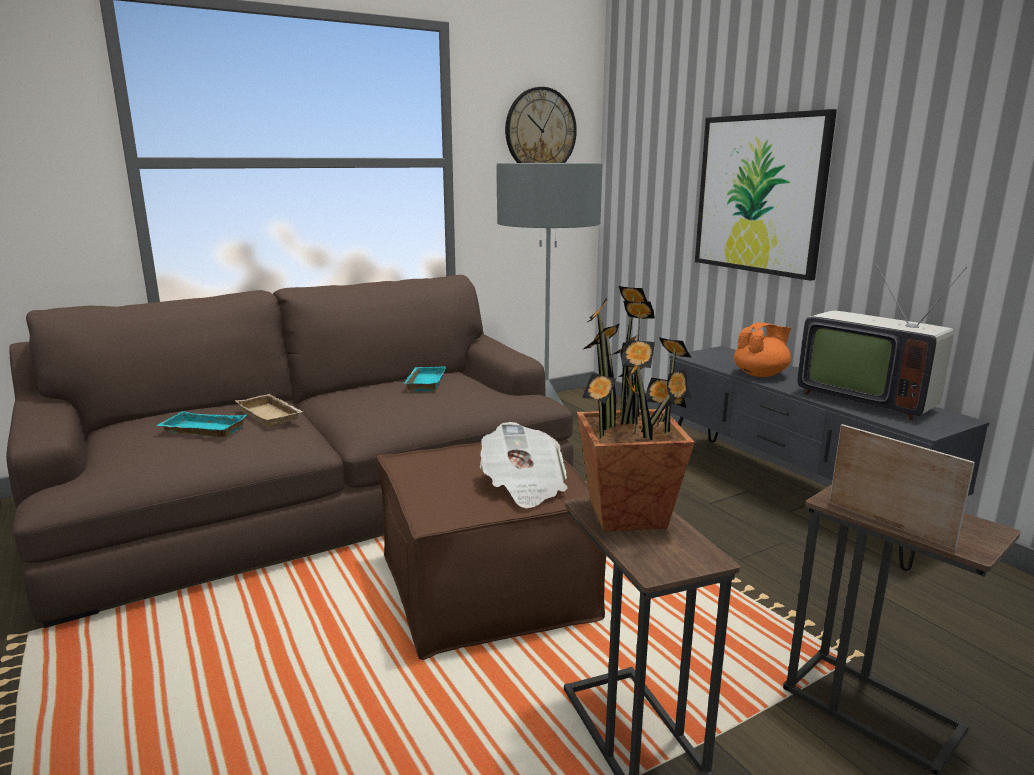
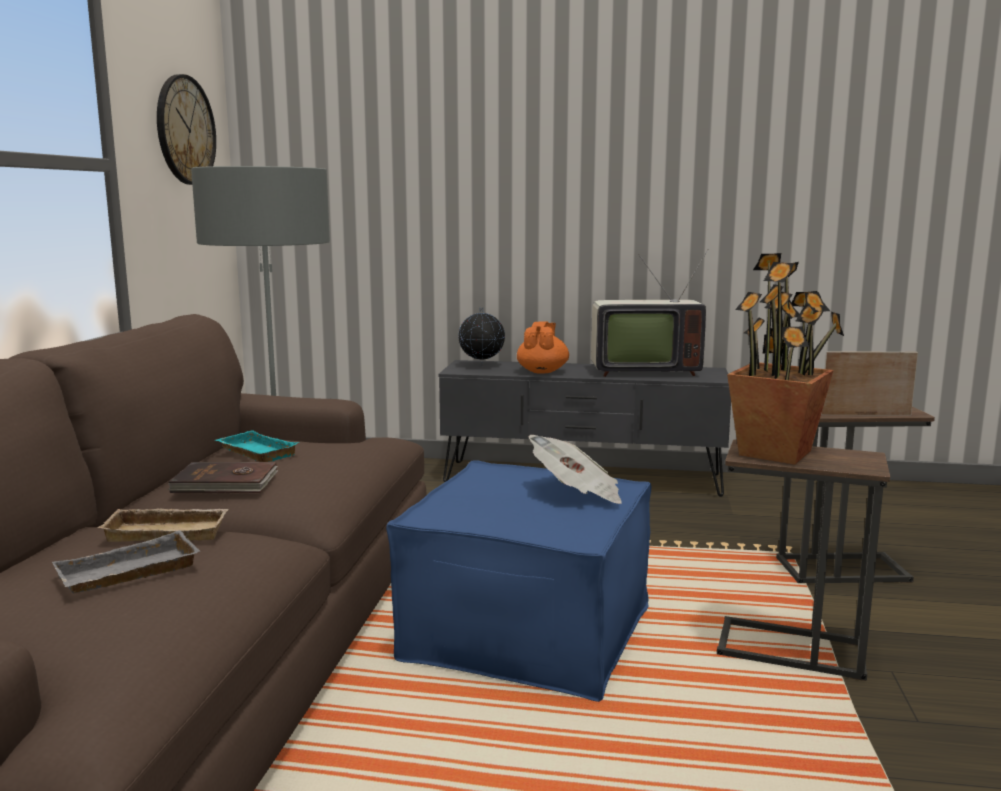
camera: 50 degrees left, 5 degrees down
(201, 430) = (127, 574): turquoise tray -> grey tray
(362, 397) = (225, 483): none -> brown book
(487, 587) = (528, 631): brown ottoman -> blue ottoman
(726, 356) = (481, 365): none -> globe
(760, 194) = (480, 202): picture -> none

